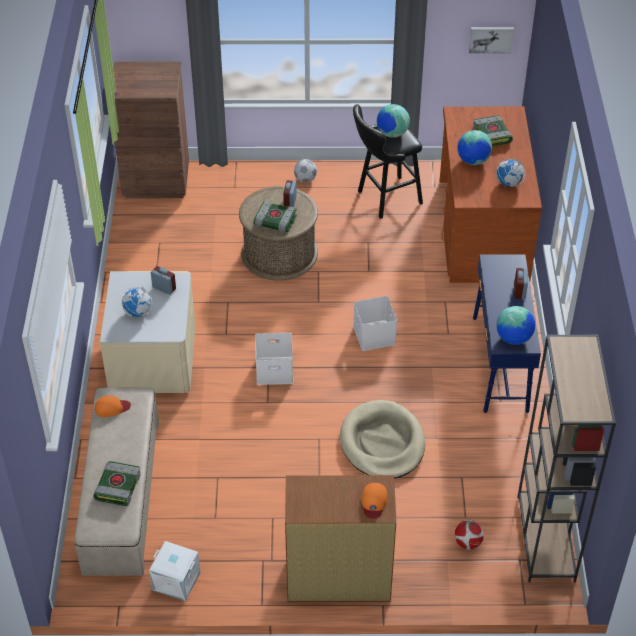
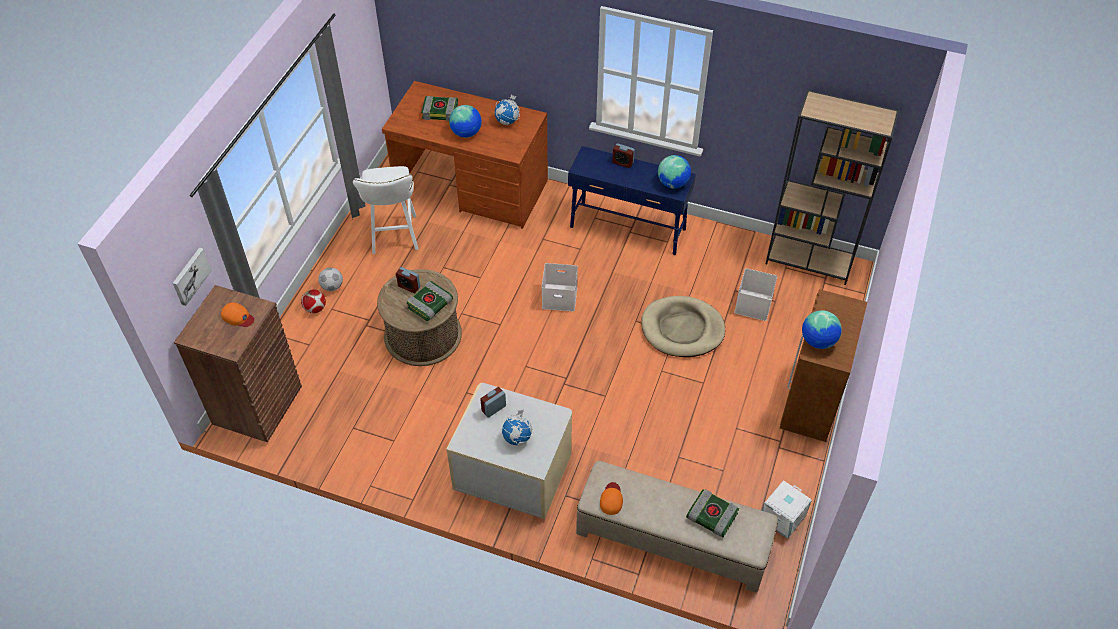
camera: 70 degrees left, 5 degrees up
(275, 370) = (569, 379): white storage box -> white storage box (752, 304)
(374, 502) = (843, 309): orange cap -> orange cap (238, 317)
(383, 199) = (394, 239): black stool -> white stool
(392, 134) = (380, 179): globe -> globe (818, 341)
(467, 543) = (800, 307): football -> football (315, 308)
(491, 39) = (363, 50): picture -> picture (190, 276)

